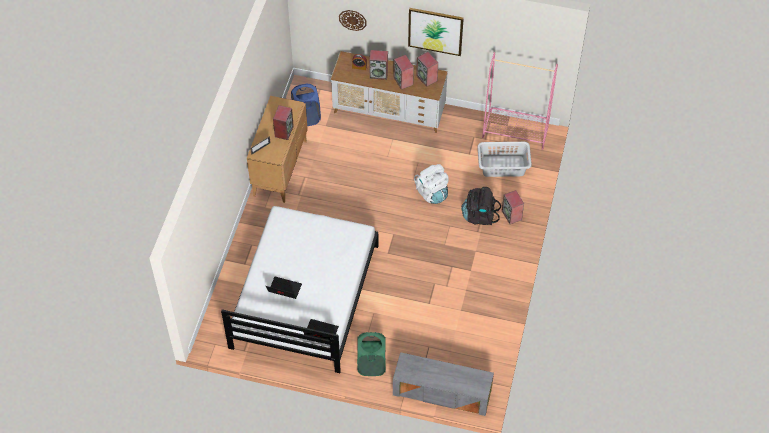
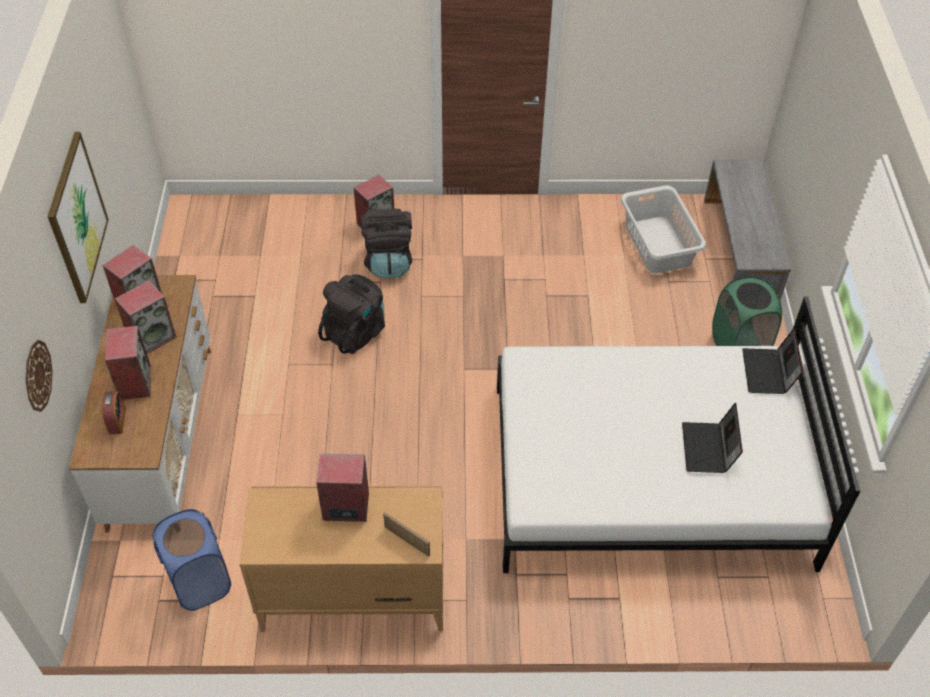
camera: 105 degrees left, 5 degrees down
(432, 193) = (356, 332): white backpack -> black backpack
(503, 166) = (274, 247): grey laundry basket -> grey laundry basket (658, 244)
(515, 131) = (191, 243): pink clothes rack -> none

